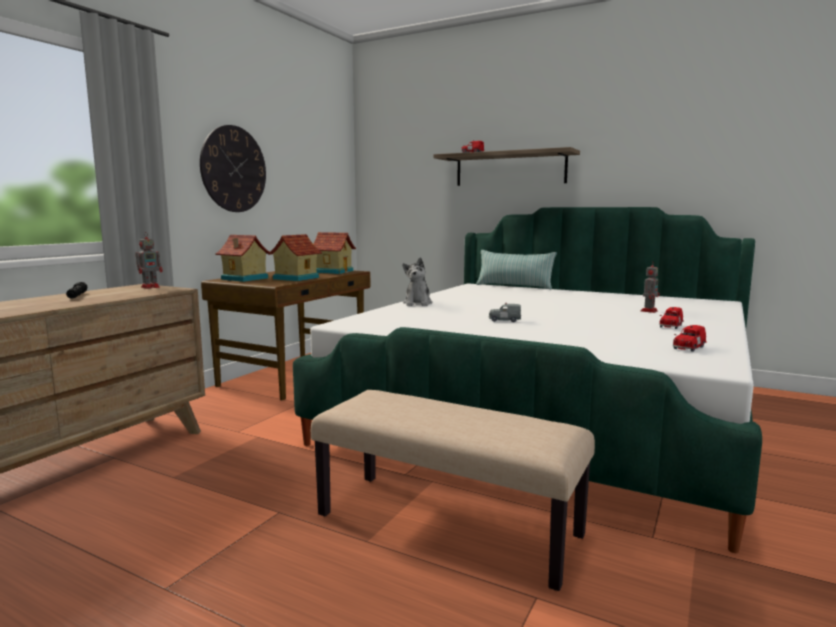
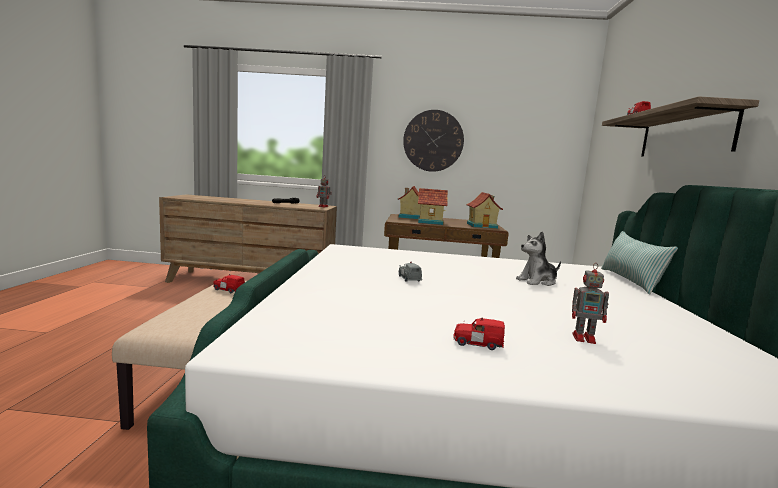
camera: 65 degrees right, 0 degrees up
(418, 303) = (451, 257): plush toy -> plush toy (537, 281)
(688, 348) = (341, 343): red toy car -> red toy car (229, 290)

